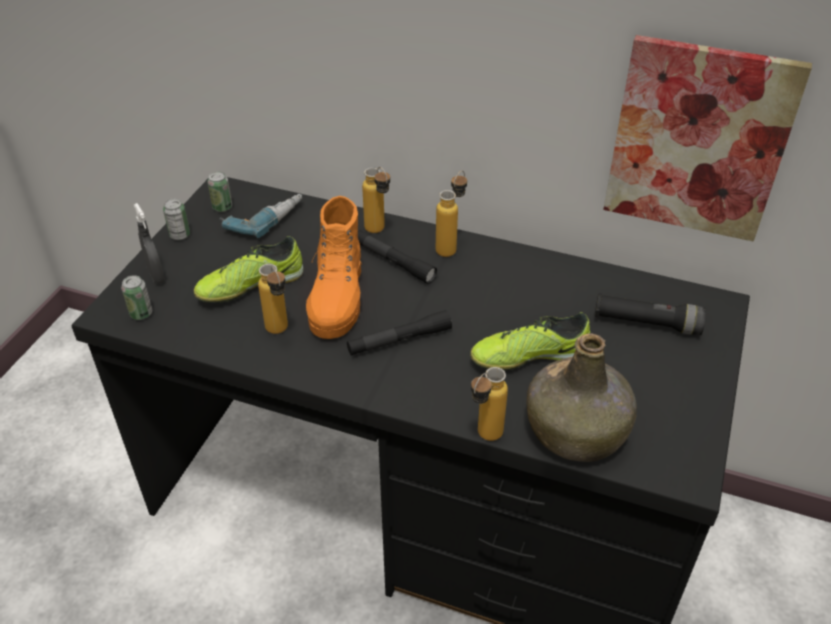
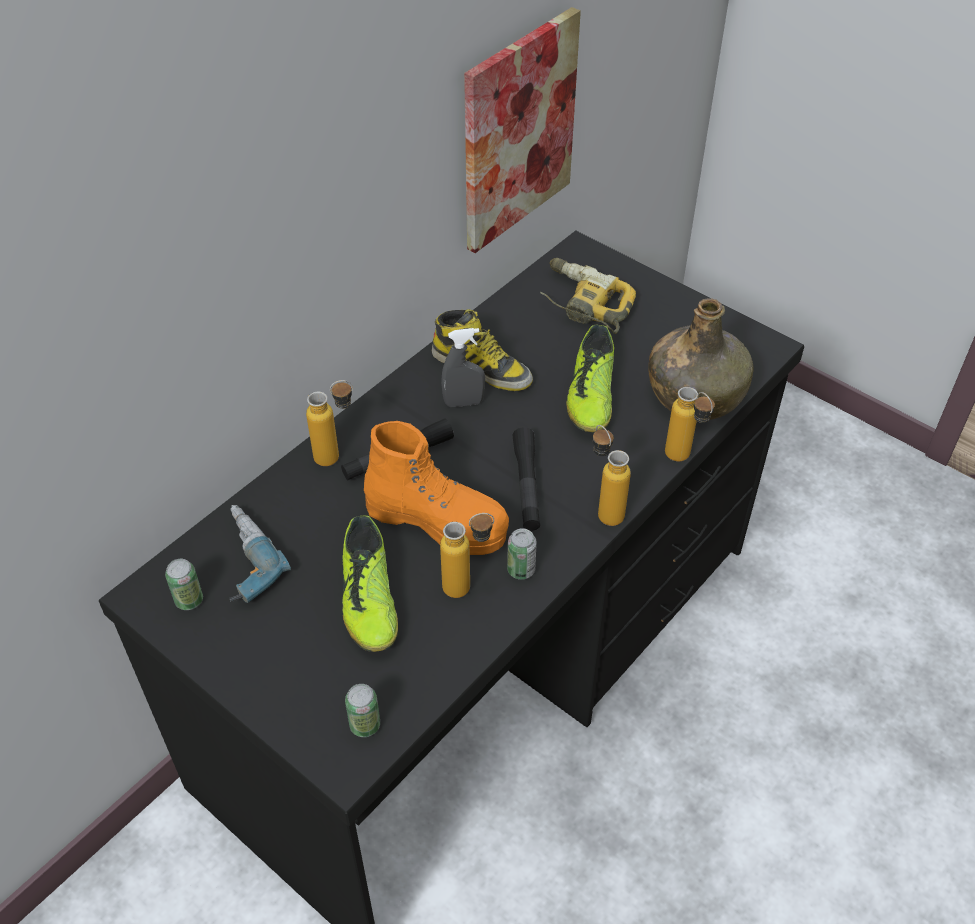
camera: 70 degrees left, 5 degrees up
(156, 275) = (295, 698): grey spray bottle -> grey spray bottle (463, 402)
(180, 235) = (222, 658): can -> can (521, 570)
(450, 246) = (398, 403): bottle -> bottle (604, 509)
(520, 281) = (482, 367): none -> boot
(646, 323) = (583, 304): black flashlight -> power drill

